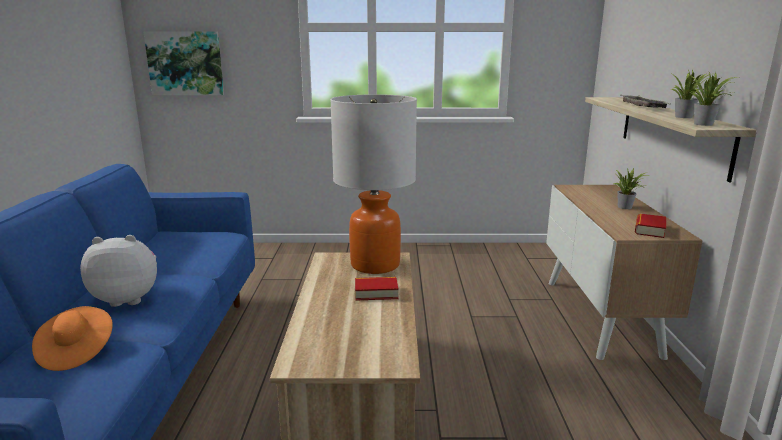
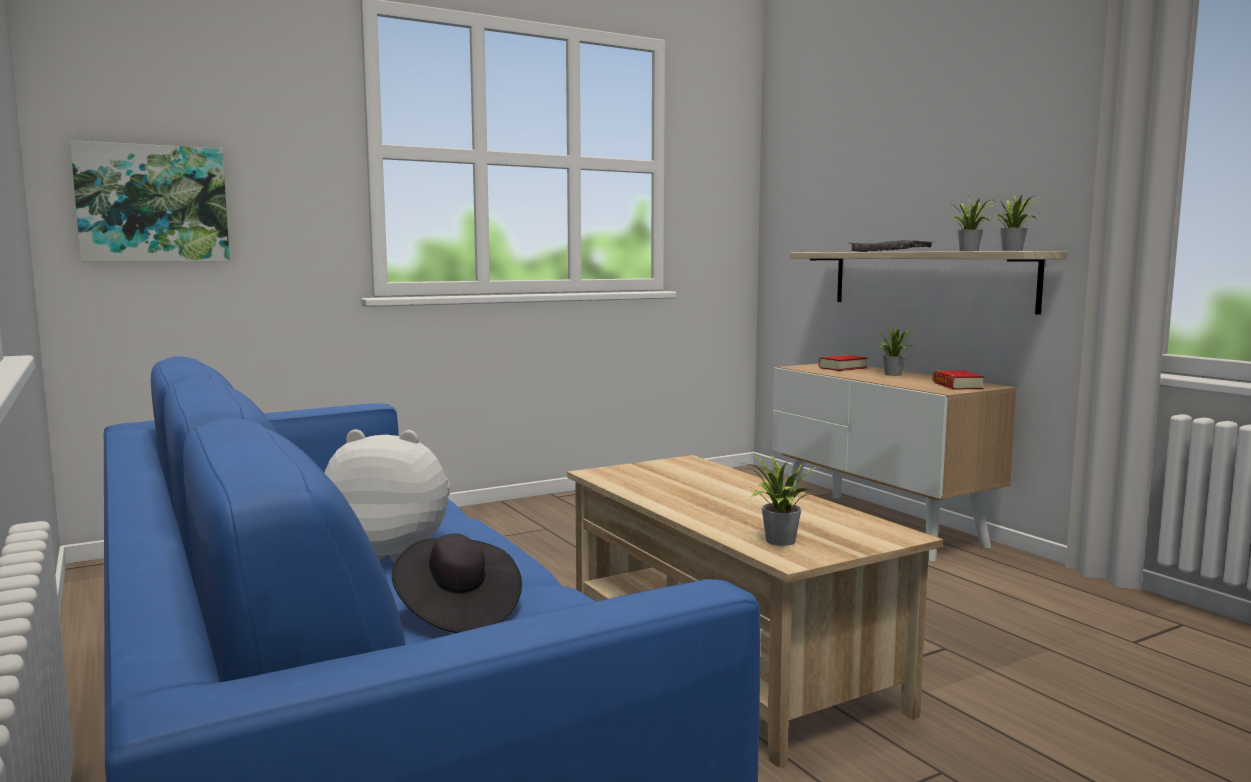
camera: 30 degrees left, 10 degrees down
(76, 352) = (456, 612): orange hat -> black hat
(128, 298) = (394, 553): plush toy -> plush toy turned 45 degrees clockwise
(313, 347) = (777, 542): none -> potted plant
(375, 264) = (678, 469): table lamp -> none
(376, 293) = (739, 490): book -> book (842, 368)

